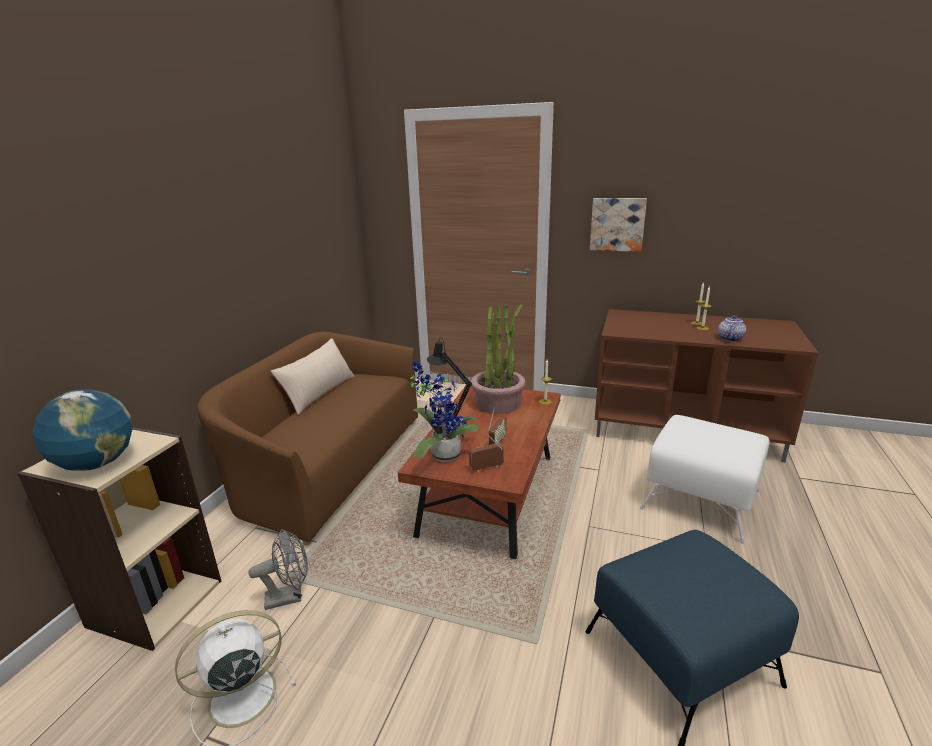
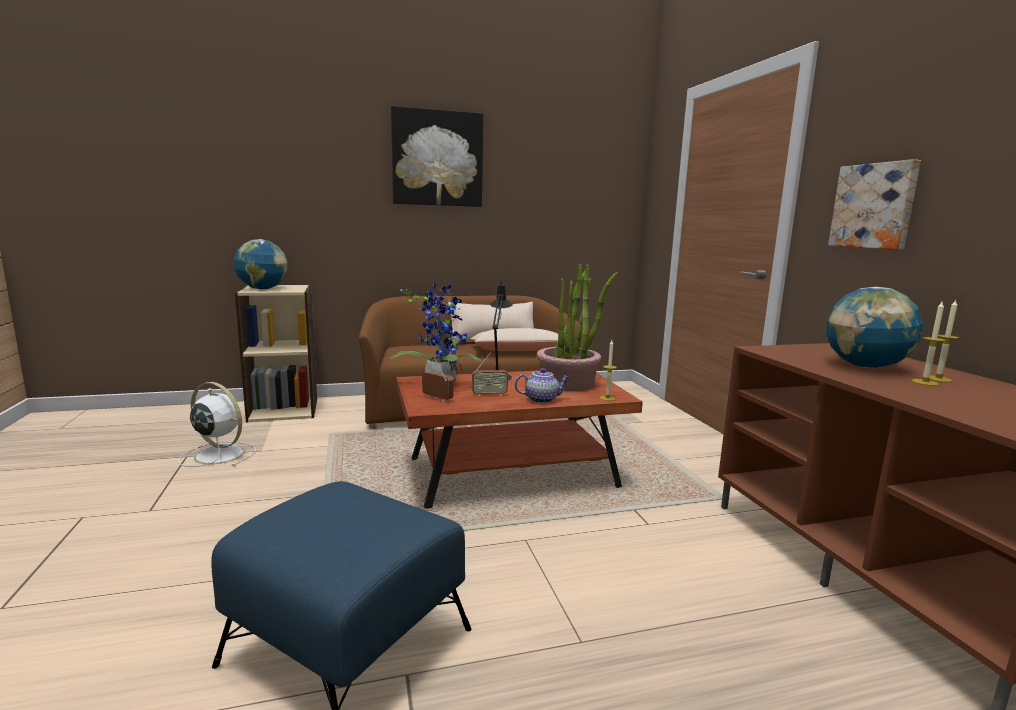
camera: 55 degrees right, 10 degrees down
(204, 202) = (437, 158): none -> picture
(290, 596) = (313, 440): grey fan -> none
(366, 392) = (518, 351): none -> beige pillow
(667, 326) = (865, 366): none -> globe
(701, 500) = (697, 621): white ottoman -> none
(729, 338) = (927, 398): teapot -> teapot (542, 399)

